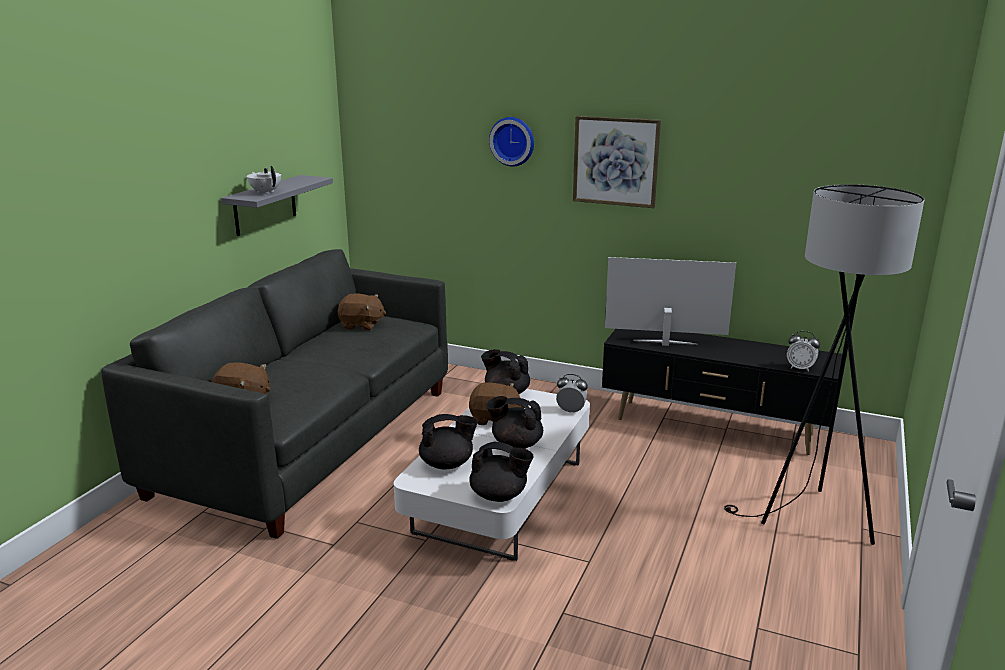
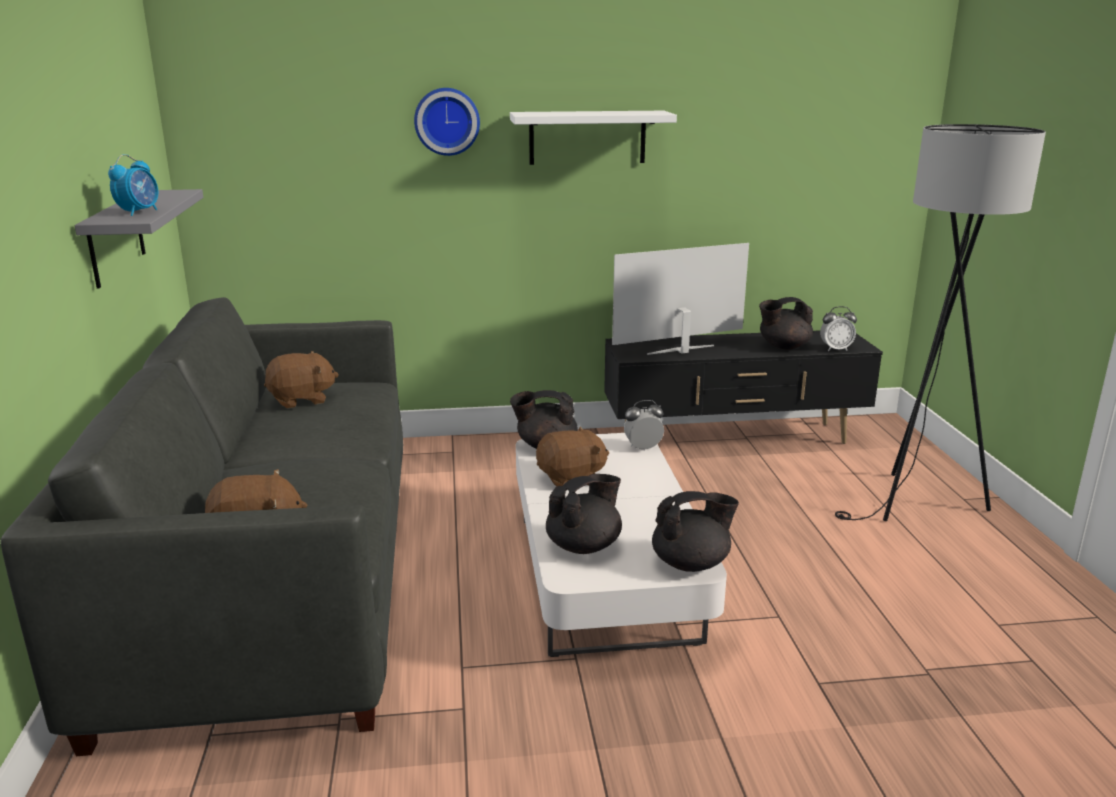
camera: 30 degrees left, 0 degrees up
(265, 192) = (139, 212): white teapot -> alarm clock
(516, 444) = (632, 500): black teapot -> black teapot (783, 346)
(615, 161) = (587, 137): picture -> white shelf

